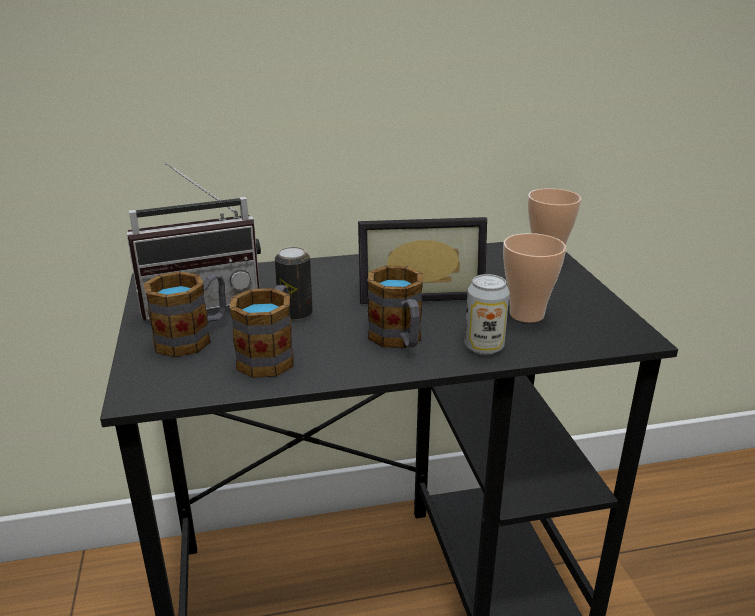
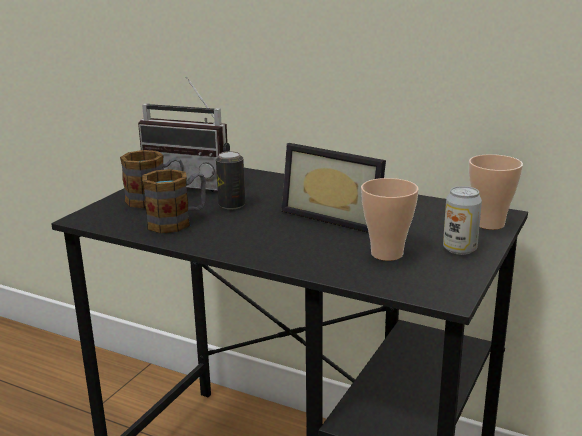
camera: 40 degrees right, 5 degrees down
(399, 340) = (265, 239): mug -> none
(484, 347) = (312, 261): can -> can (459, 249)

